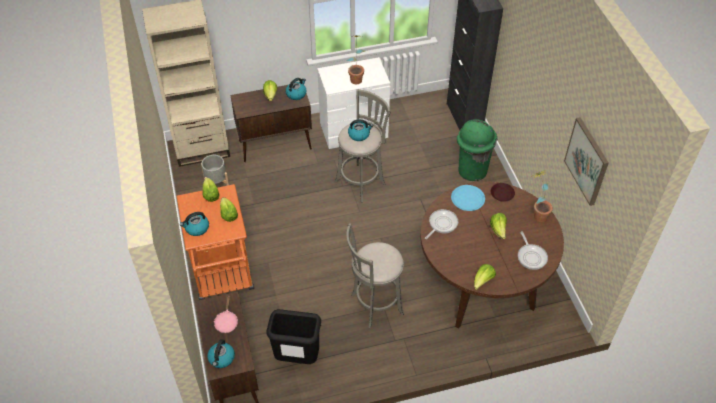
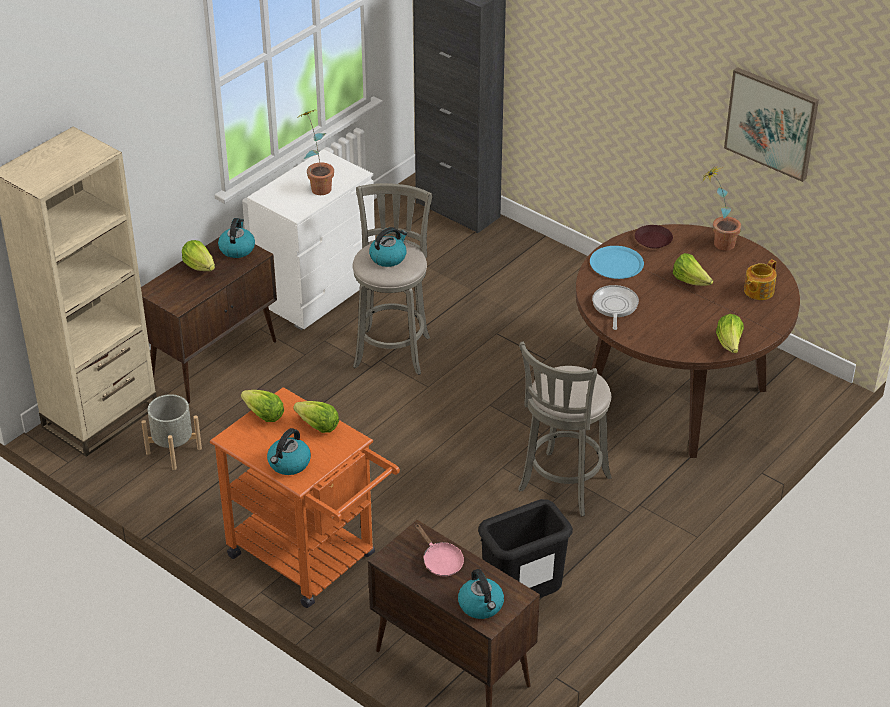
camera: 35 degrees left, 10 degrees down
(472, 170) = (531, 268): green trash can -> none
(531, 256) = (758, 291): frying pan -> teapot

